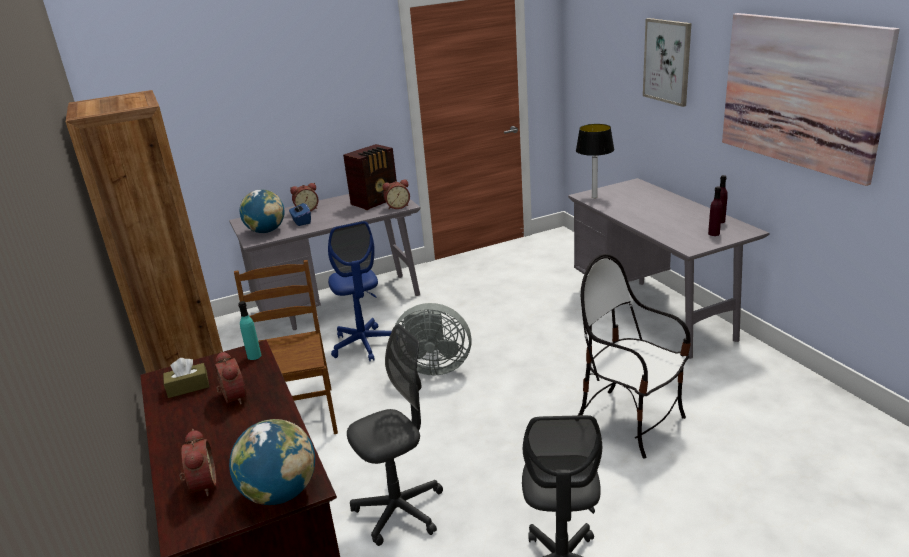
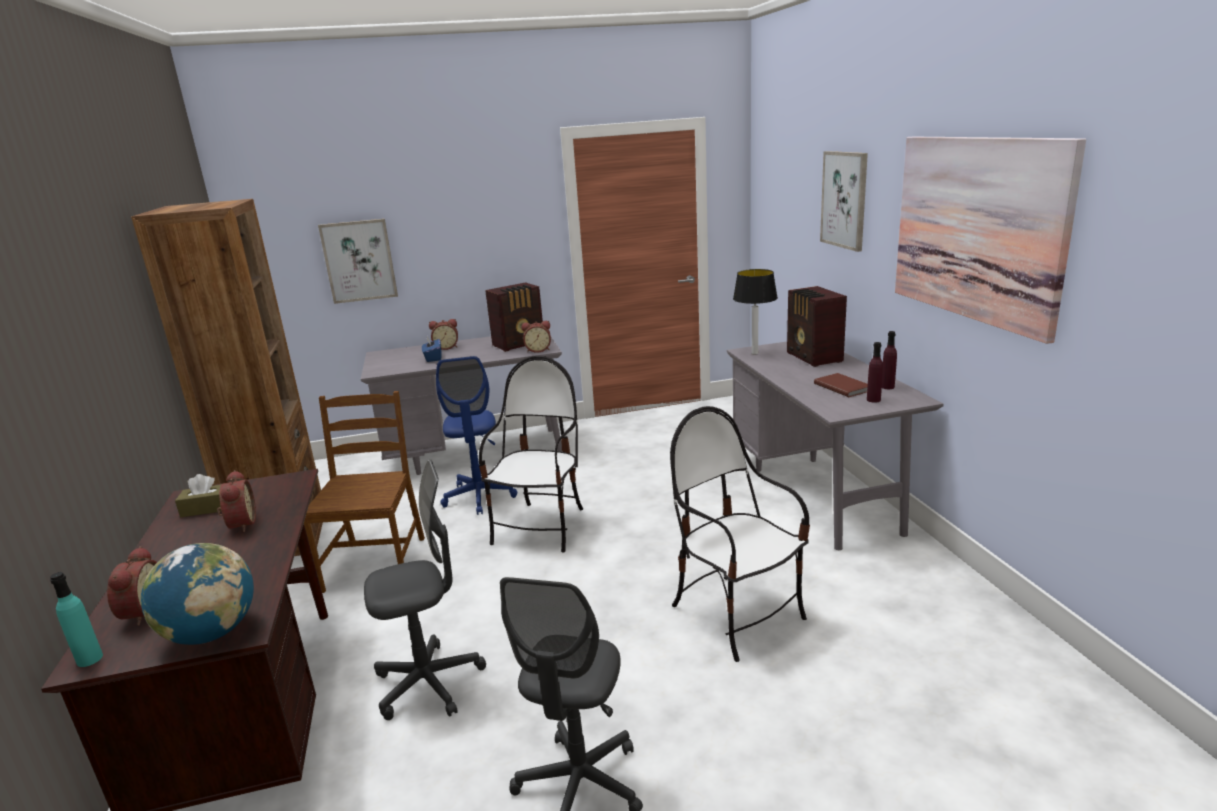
camera: 10 degrees right, 5 degrees down
(218, 134) = (359, 261): none -> picture
(254, 356) = (293, 484): turquoise bottle -> turquoise bottle (89, 659)
(266, 231) = (393, 365): globe -> none
(433, 367) = (541, 528): grey fan -> chair
(646, 198) = (814, 358): none -> radio
(683, 223) = (842, 387): none -> brown book

